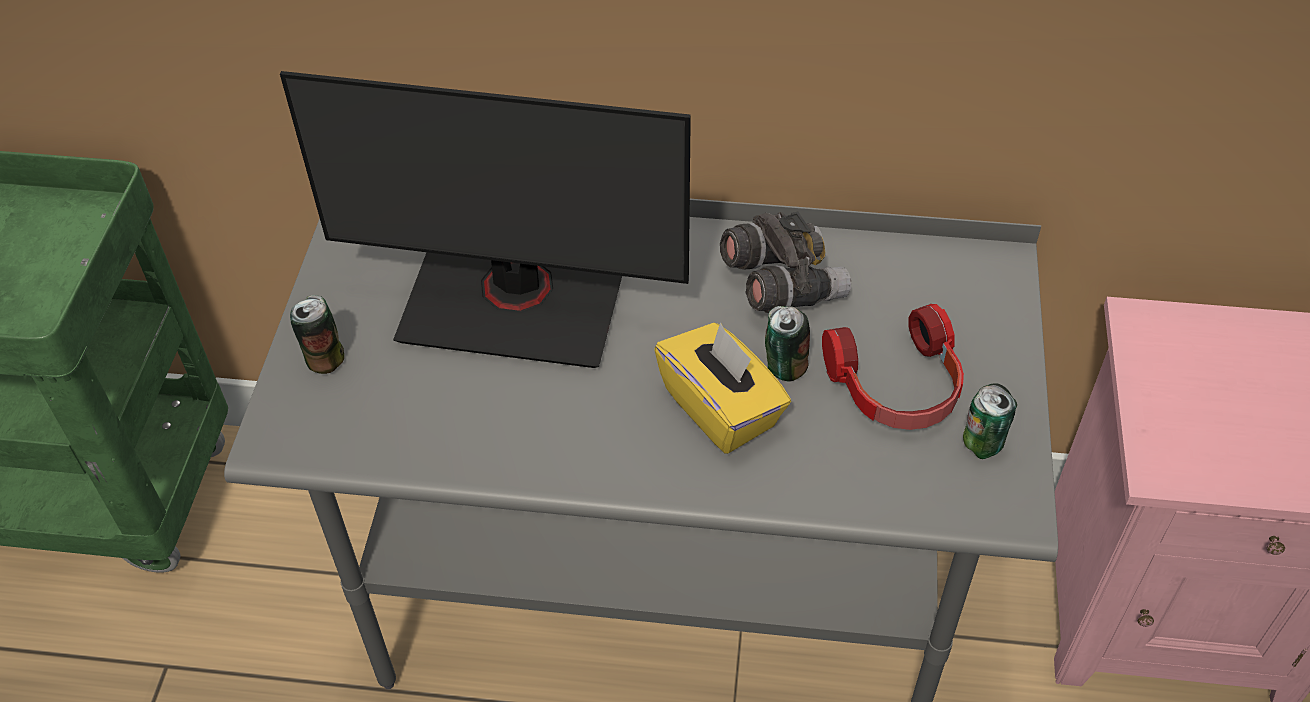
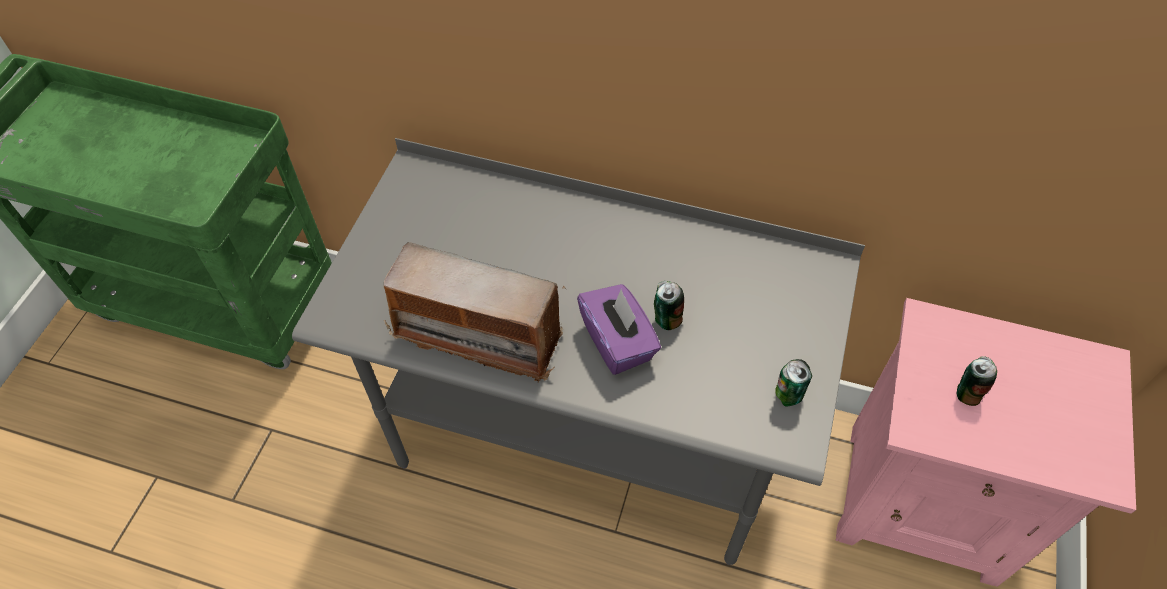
camera: 10 degrees right, 5 degrees up
(325, 358) = (369, 267): can -> can (967, 393)
(514, 302) = (498, 246): monitor -> none
(514, 428) = (480, 334): none -> radio
(721, 408) = (618, 342): yellow tissue box -> purple tissue box
(781, 284) = (678, 260): grey binoculars -> none
(897, 387) = (739, 346): headphones -> none

